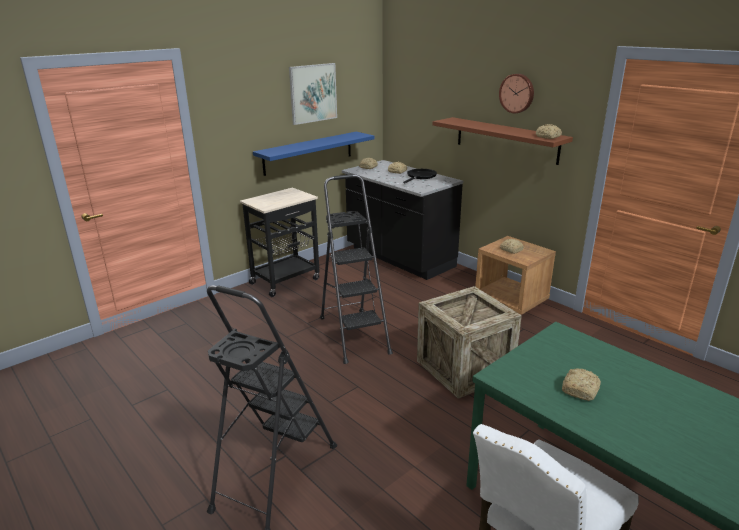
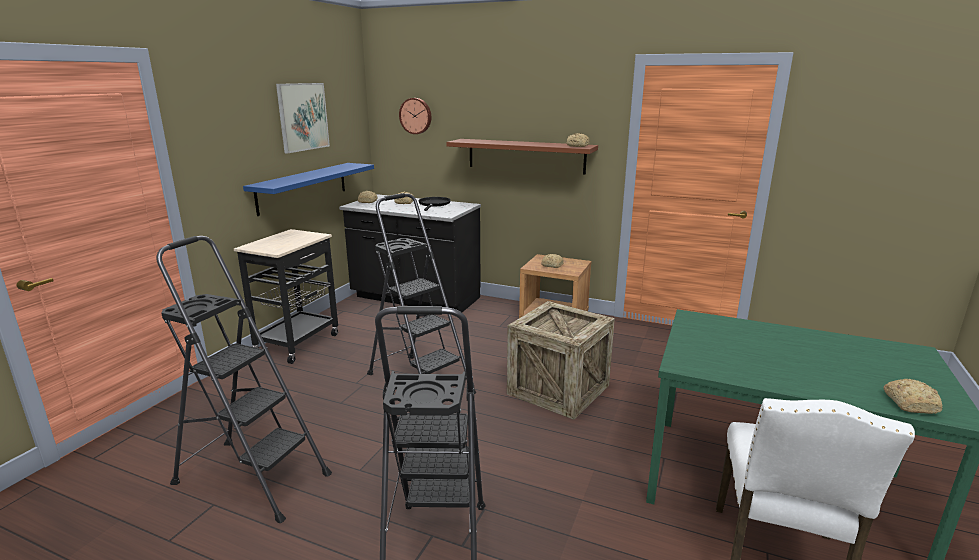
camera: 25 degrees left, 5 degrees down
(198, 377) = (250, 477): none -> step ladder
(517, 93) = (534, 107): wall clock -> wall clock (416, 116)
(581, 390) = (760, 360): bread -> bread (910, 403)

